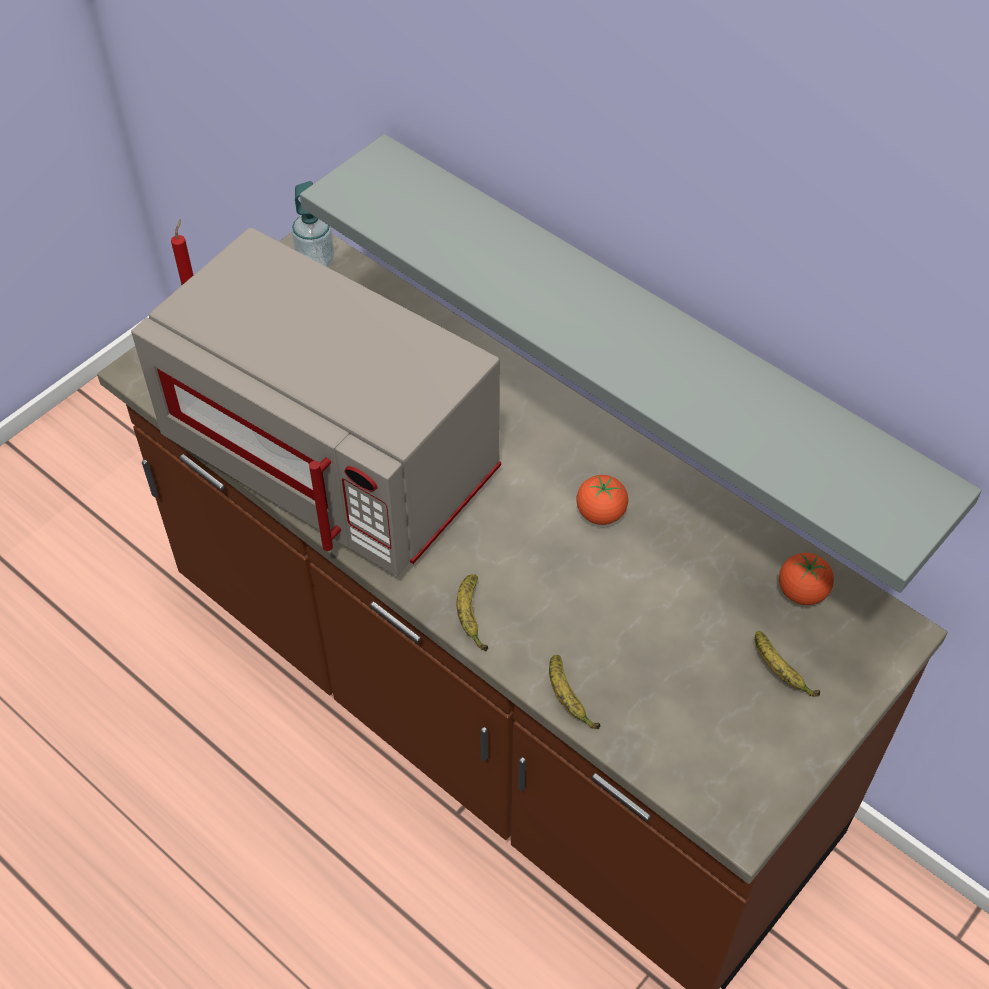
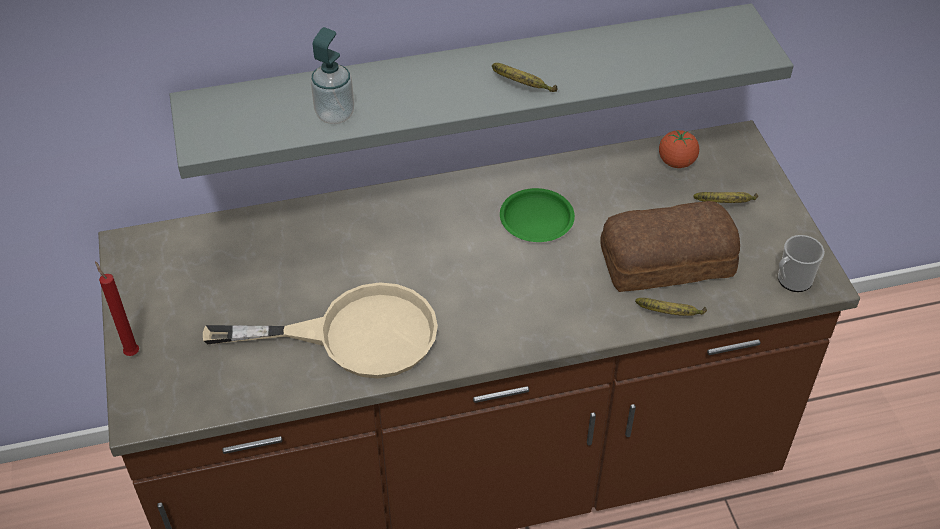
camera: 55 degrees left, 5 degrees down
(315, 261) = (148, 249): soap dispenser -> soap dispenser (335, 114)
(334, 459) = (355, 335): grey microwave -> beige frying pan
(471, 617) = (564, 330): banana -> banana (521, 85)
(600, 513) = (536, 219): tomato -> green plate
(641, 654) = (664, 260): none -> bread
(716, 791) = (791, 281): none -> mug

